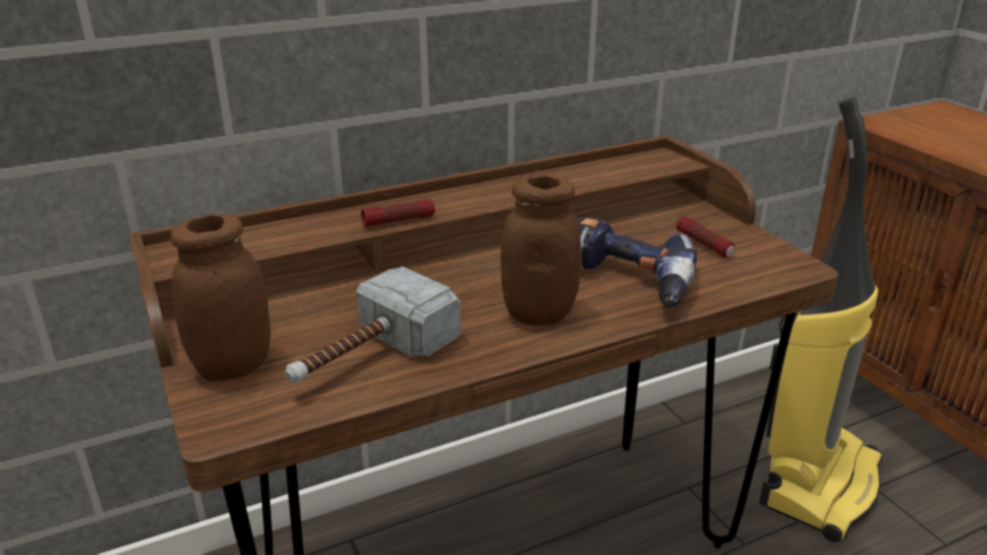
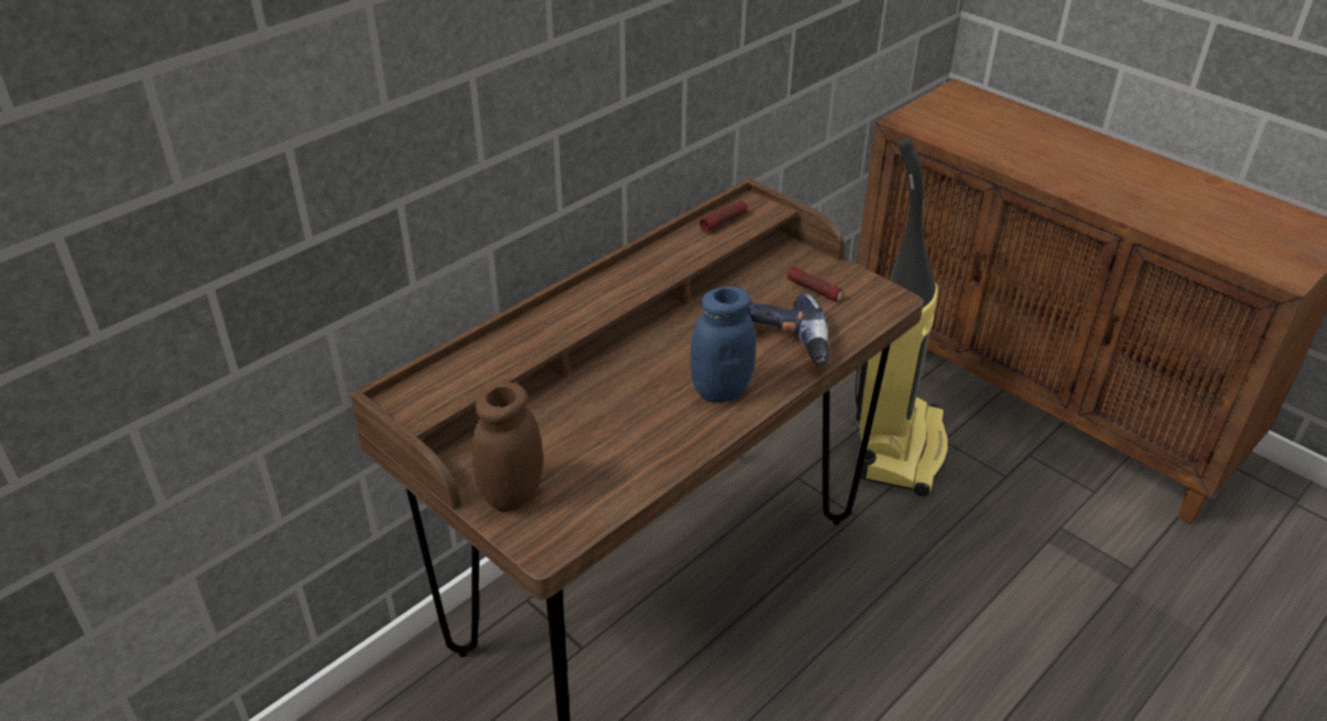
camera: 20 degrees left, 10 degrees up
(368, 357) = (613, 461): hammer -> none
(399, 221) = (574, 327): flashlight -> flashlight (723, 222)
(539, 314) = (720, 390): brown jar -> blue jar

